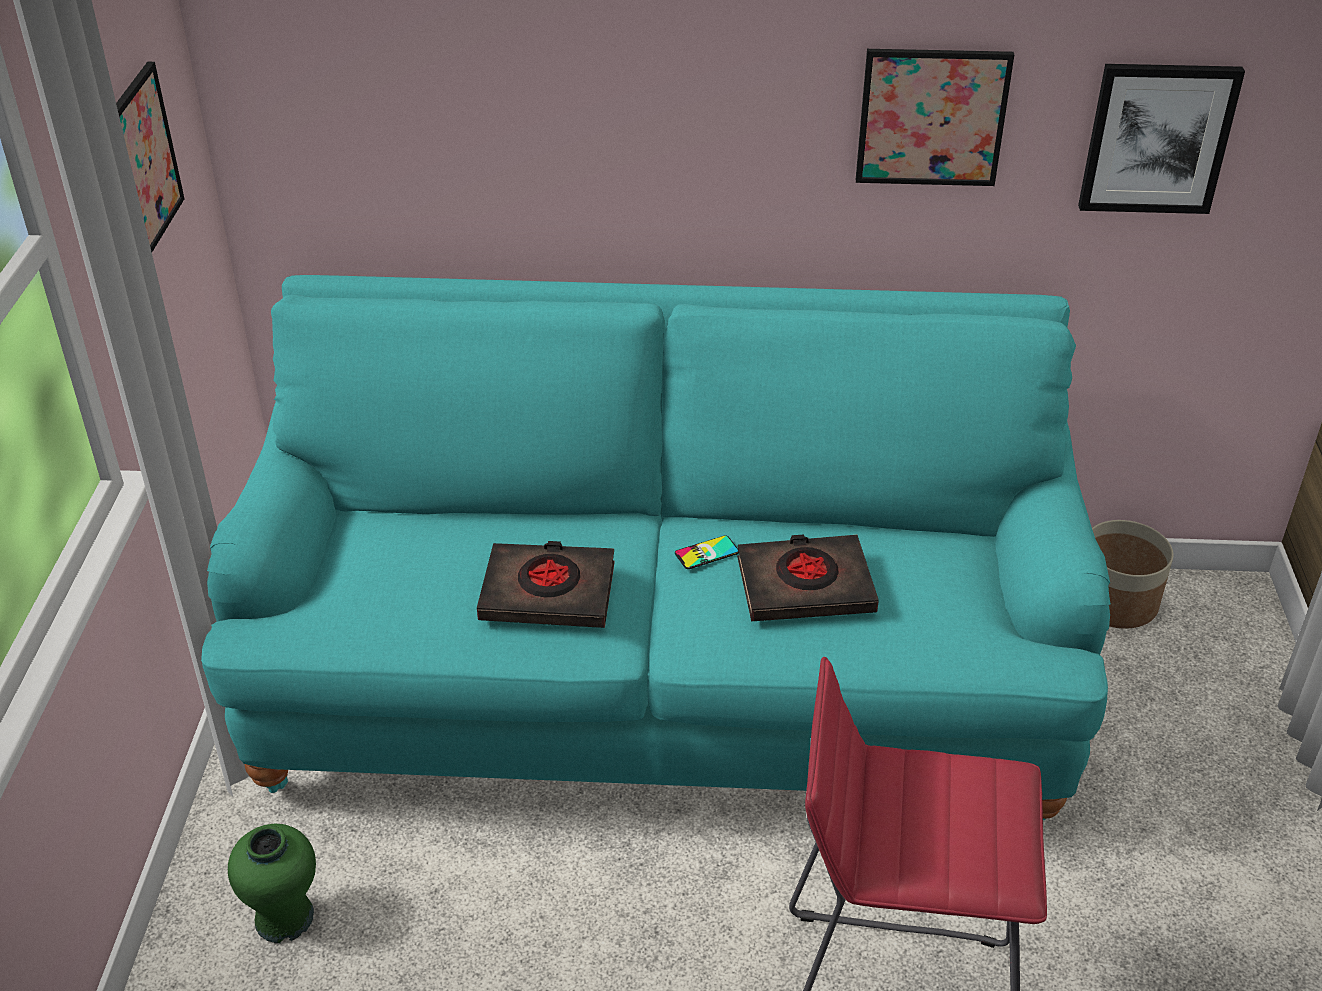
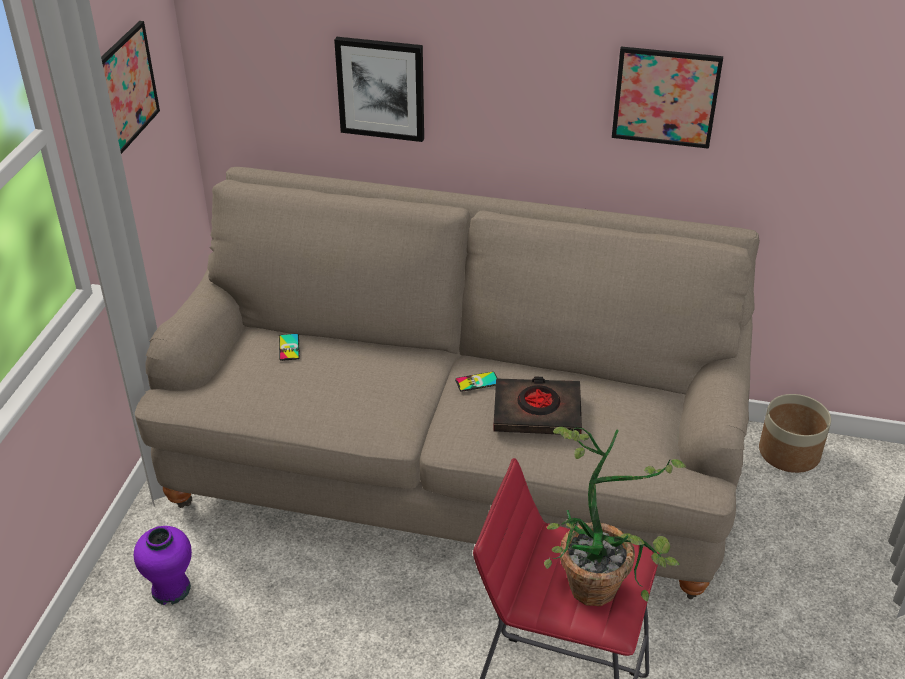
camera: 10 degrees right, 0 degrees up
(285, 918) = (171, 589): green vase -> purple vase
(418, 534) = (289, 347): none -> phone
(548, 593) = (363, 396): black book -> none
(661, 685) = (452, 470): turquoise sofa -> beige sofa
(974, 817) = (601, 579): none -> potted plant
(1157, 138) = (826, 125): picture -> picture (381, 88)

